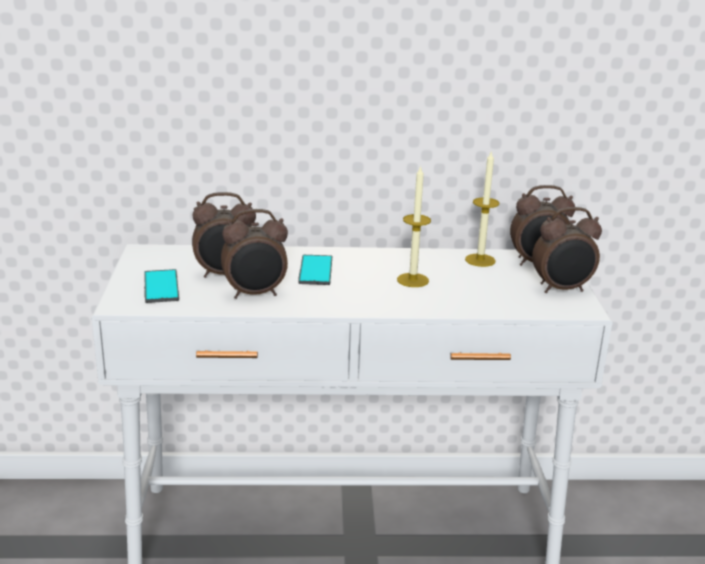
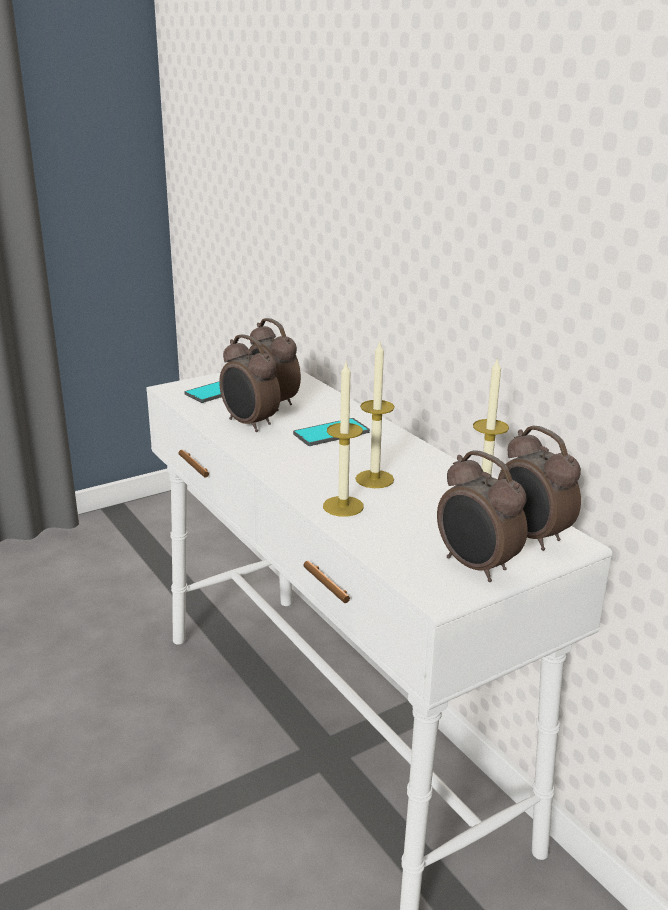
camera: 60 degrees right, 0 degrees up
(443, 302) = (343, 506): none -> candle

